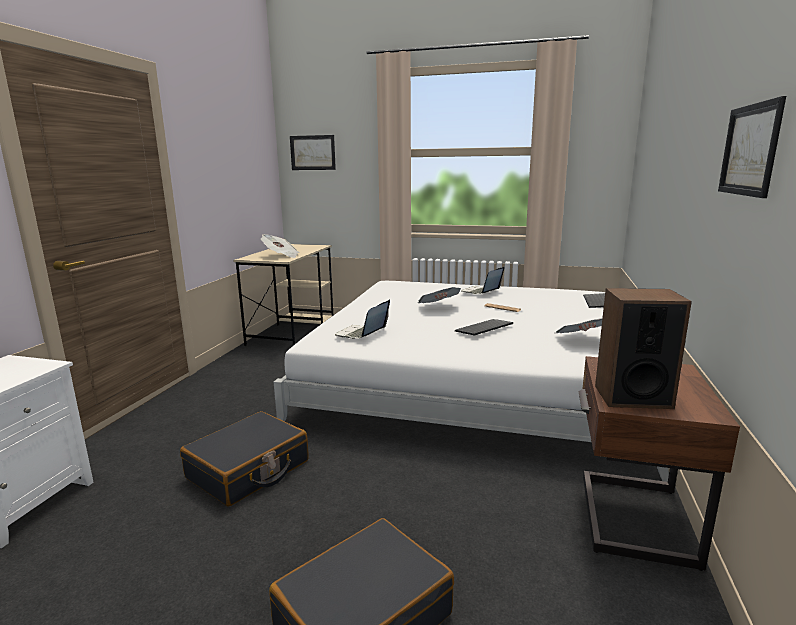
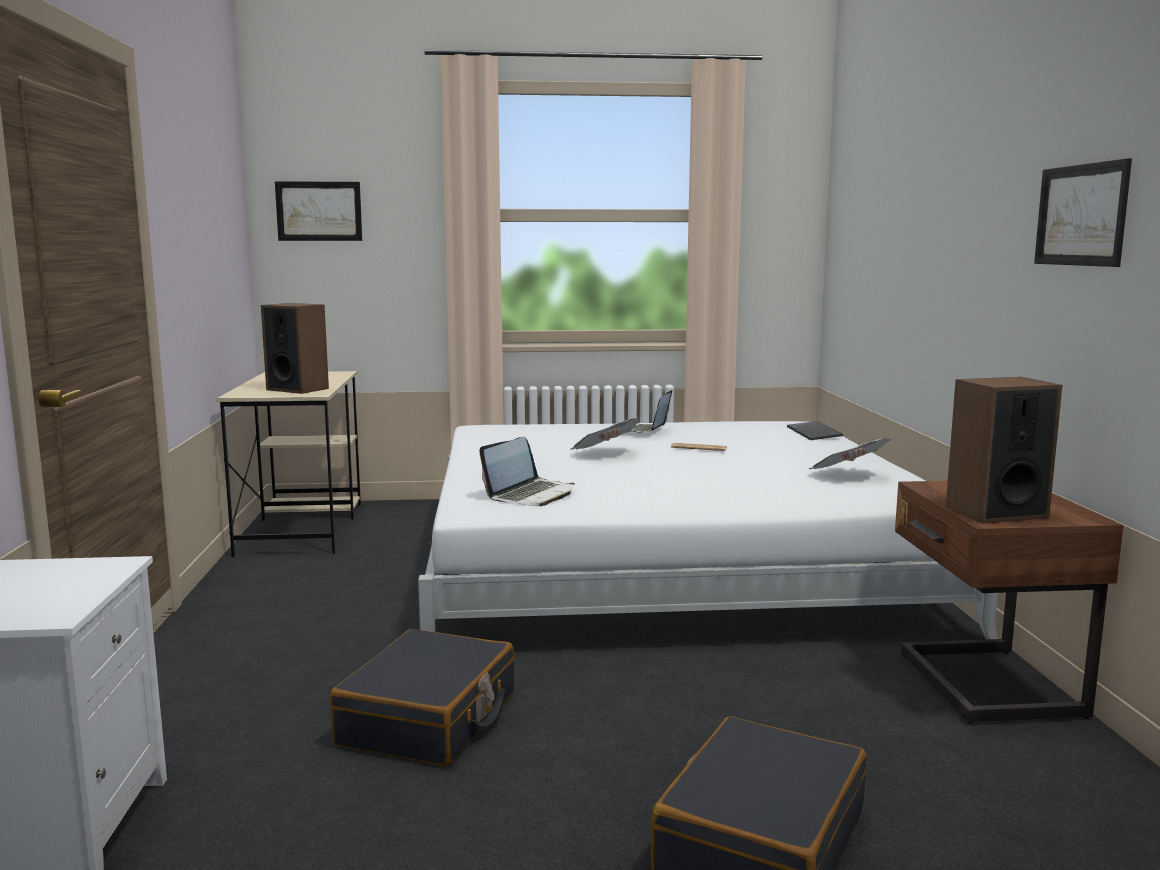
camera: 20 degrees left, 5 degrees down
(281, 256) = (297, 389): newspaper -> speaker
(361, 334) = (531, 495): laptop -> laptop turned 150 degrees counterclockwise
(484, 329) = (704, 474): keyboard -> none

